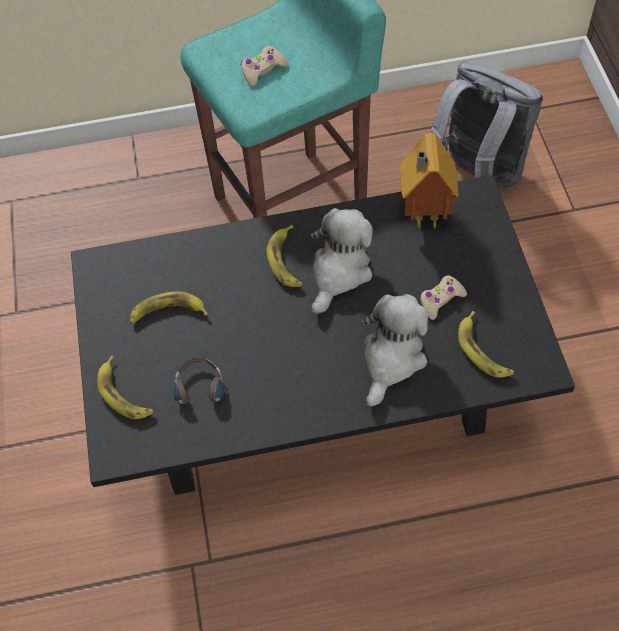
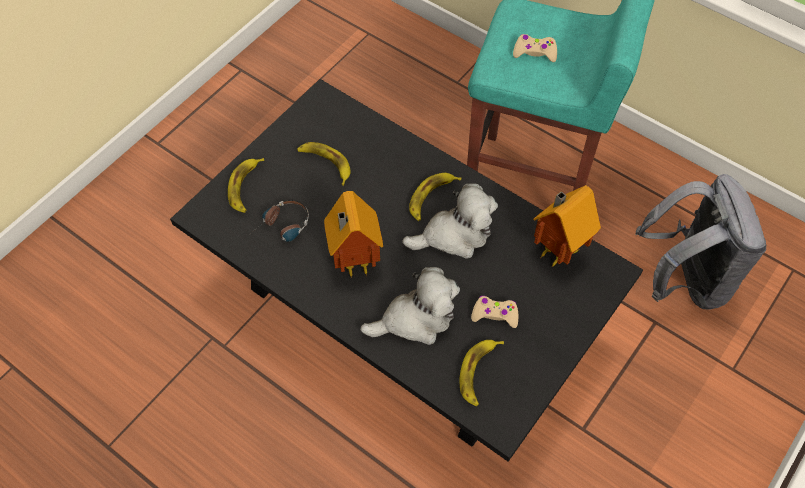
camera: 45 degrees right, 0 degrees up
(291, 364) = (353, 262): none -> toy house

